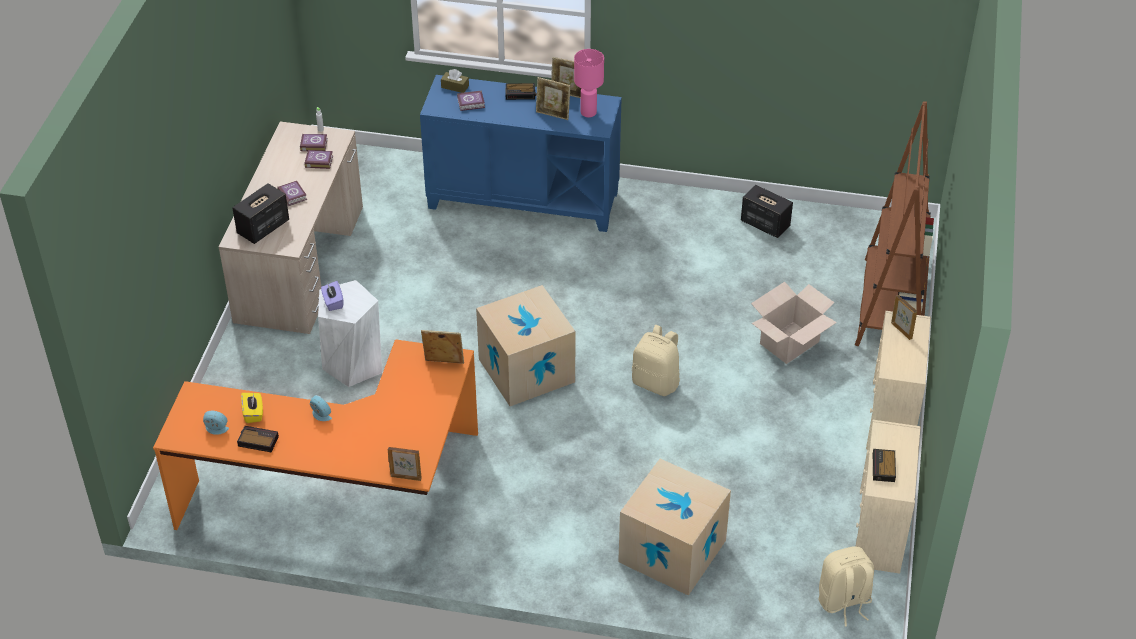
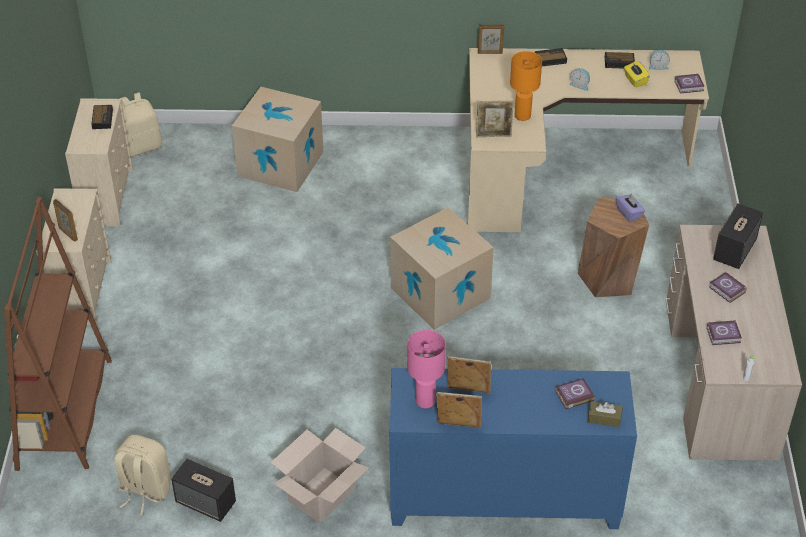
camera: 170 degrees right, 0 degrees up
(313, 144) = (743, 356): book -> book (689, 86)
(343, 501) = (560, 166): orange desk -> beige desk
(353, 364) = (608, 278): white stool -> brown stool
(403, 383) = (522, 116): none -> orange table lamp
(521, 93) = (517, 419): alarm clock -> alarm clock (549, 59)
(656, 382) = (311, 297): beige backpack -> beige backpack (144, 490)
(789, 342) = (180, 355): cardboard box -> cardboard box (322, 495)

